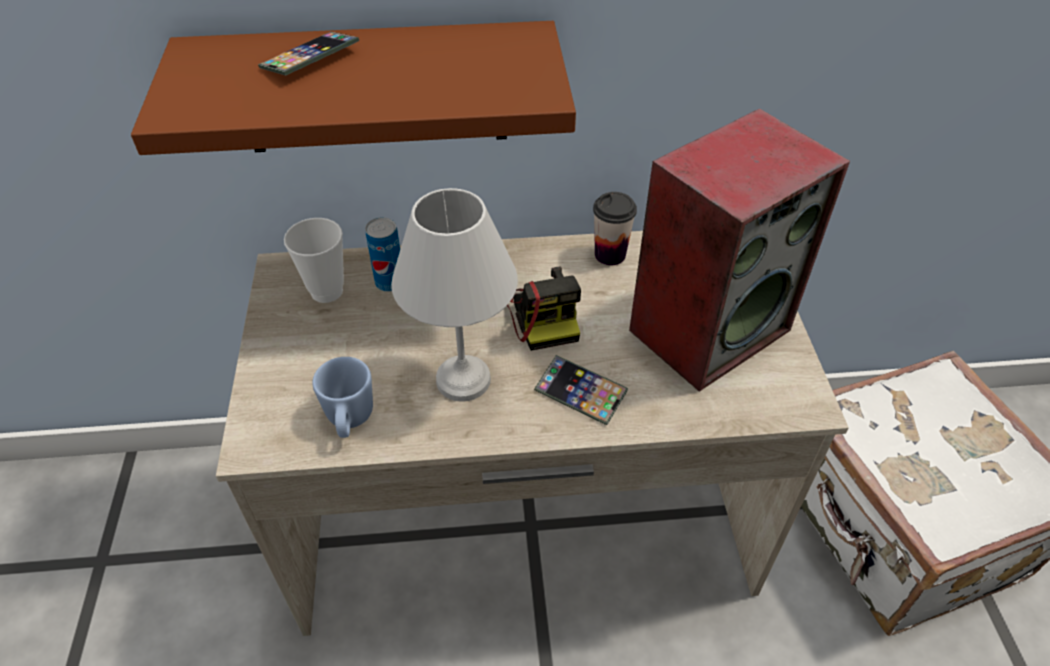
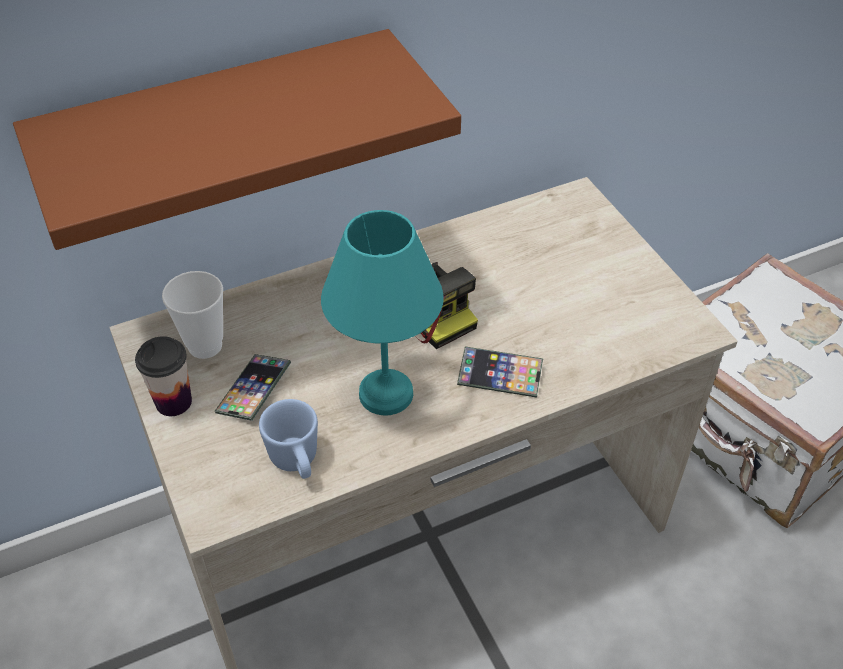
camera: 20 degrees left, 0 degrees up
(310, 59) = (179, 116): phone -> phone (254, 390)
(390, 283) = (265, 320): can -> none
(466, 380) = (389, 394): white table lamp -> turquoise table lamp
(610, 254) = (465, 239): cup -> cup (173, 402)
(709, 328) = (586, 285): speaker -> none

